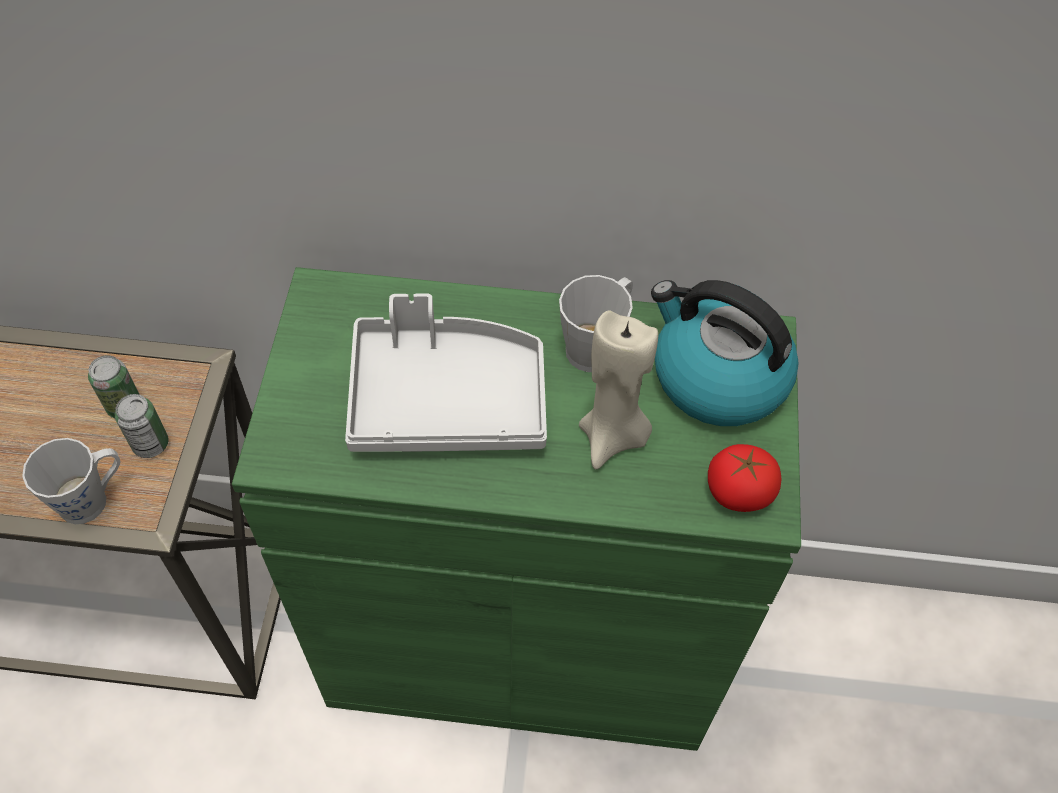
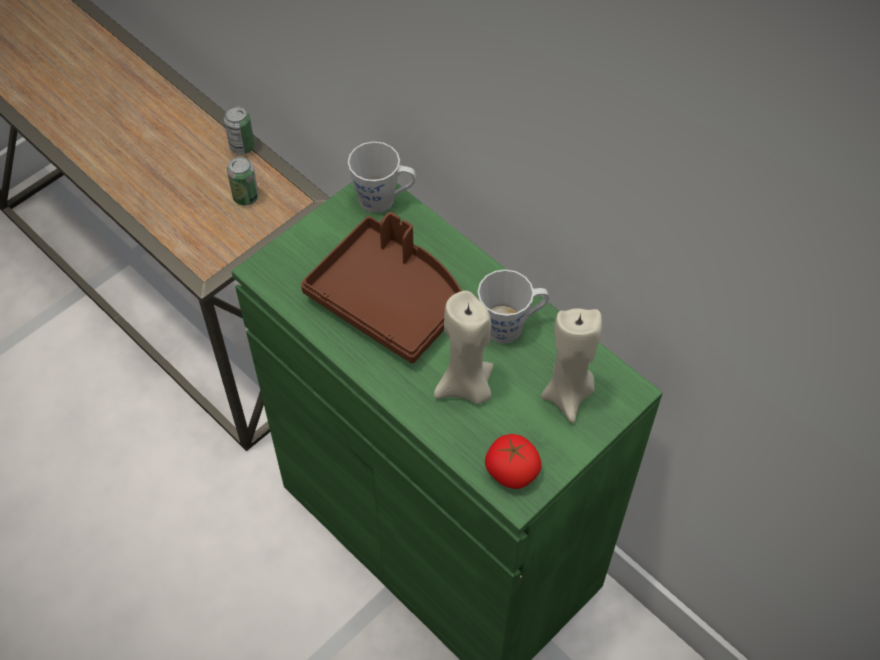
camera: 40 degrees right, 0 degrees up
(92, 498) = (186, 240): grey mug -> grey mug (384, 199)
(151, 444) = (242, 229): can -> can (242, 147)
(446, 399) = (389, 299): grey tray -> brown tray
(716, 377) = (568, 395): kettle -> beige candle

